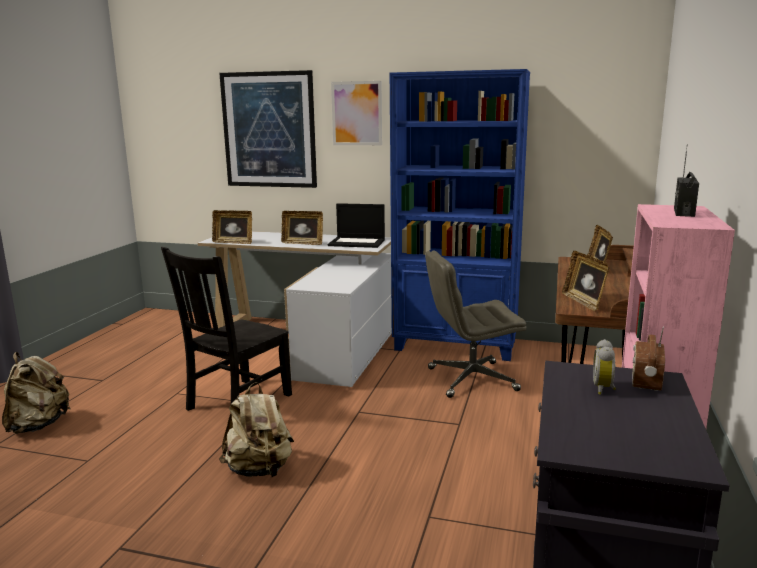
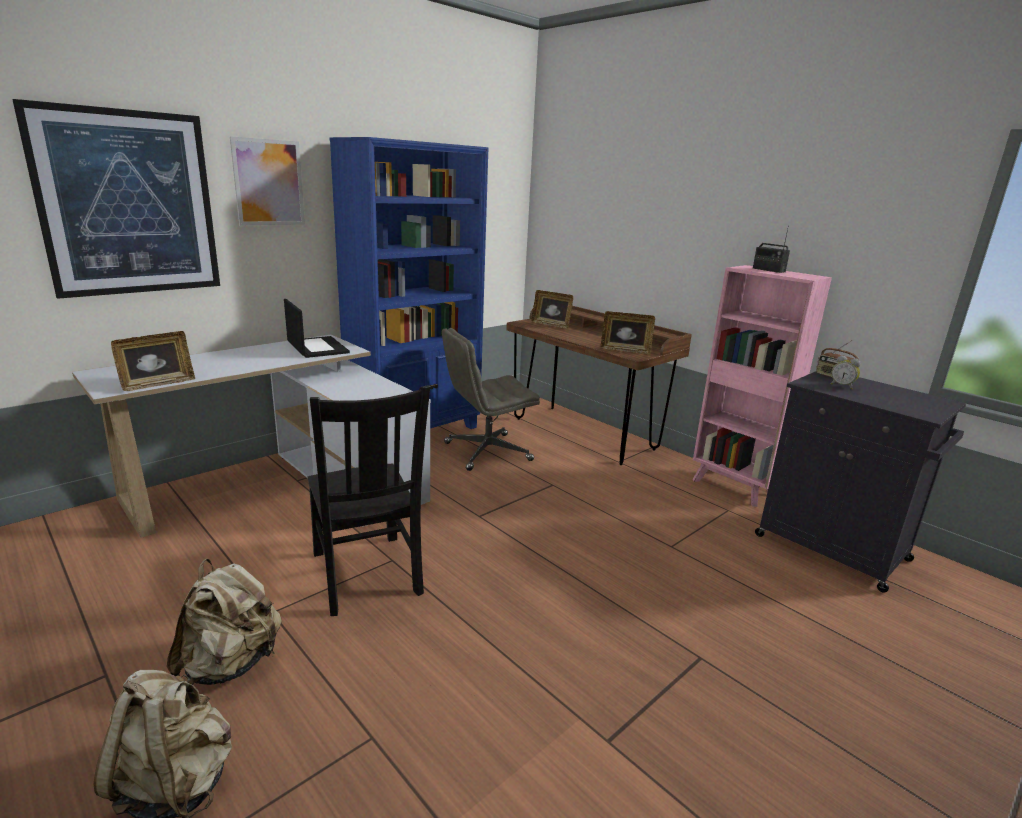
camera: 60 degrees left, 5 degrees up
(259, 470) = (532, 603): beige backpack -> beige backpack (230, 664)
(303, 243) = (259, 362): picture frame -> none
(357, 242) = (316, 347): laptop -> laptop turned 75 degrees counterclockwise
(471, 379) = (486, 452): grey office chair -> grey office chair turned 45 degrees clockwise

